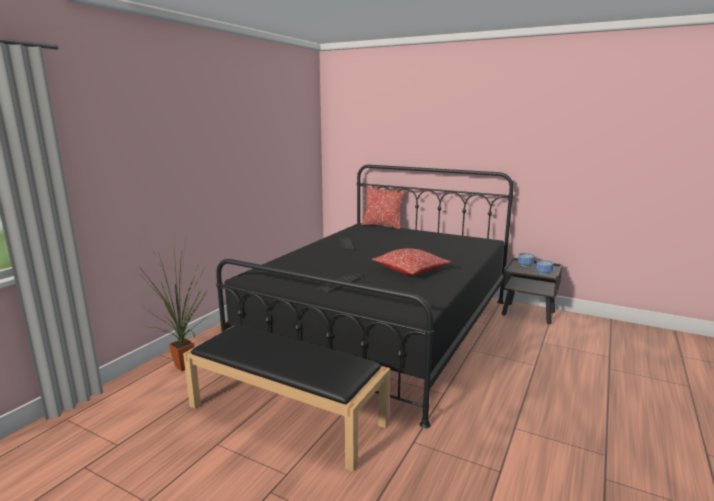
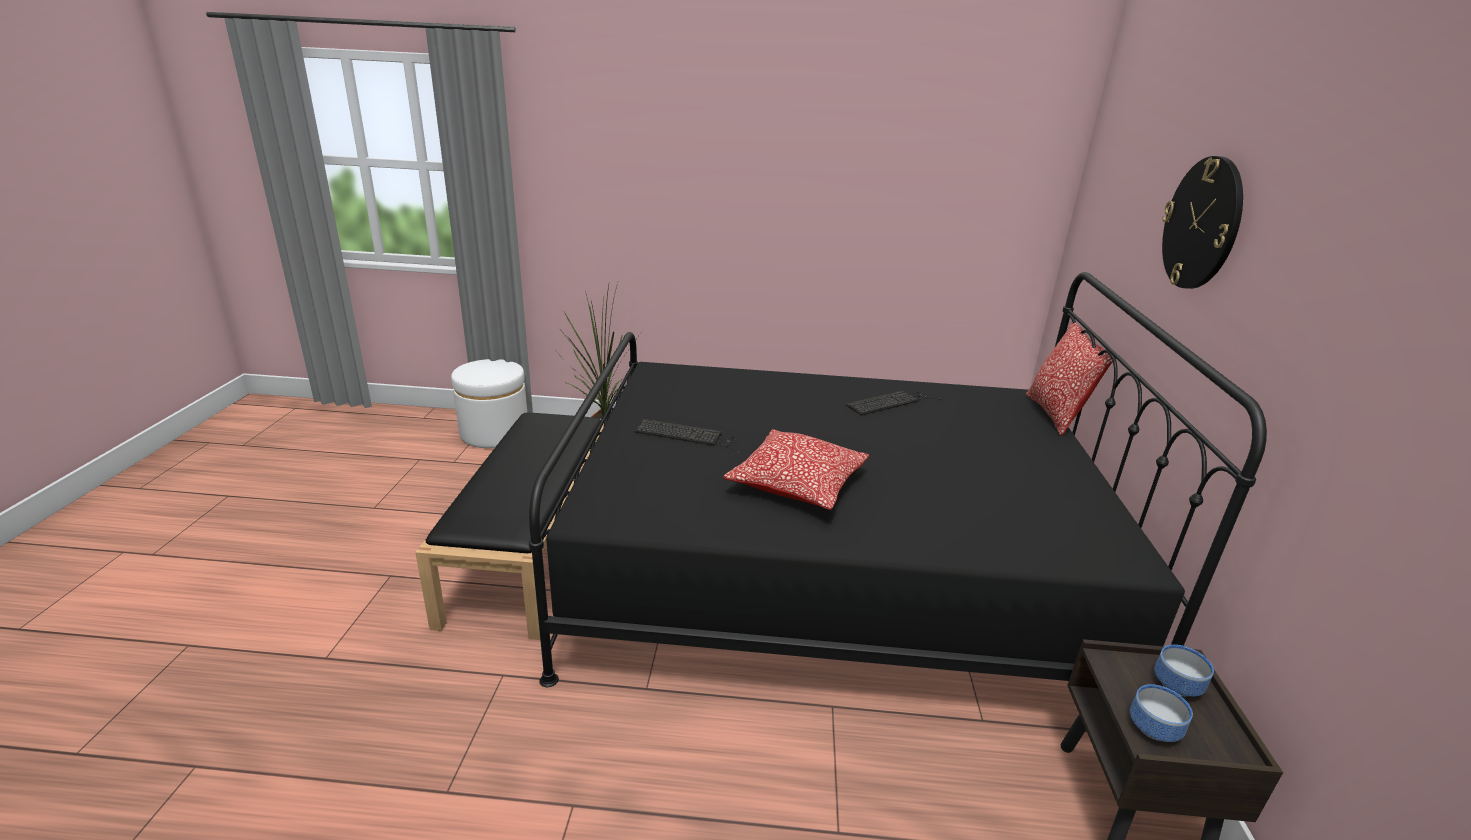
camera: 65 degrees right, 10 degrees up
(93, 416) = (494, 433): none -> white ottoman
(431, 130) = (1202, 224): none -> wall clock

